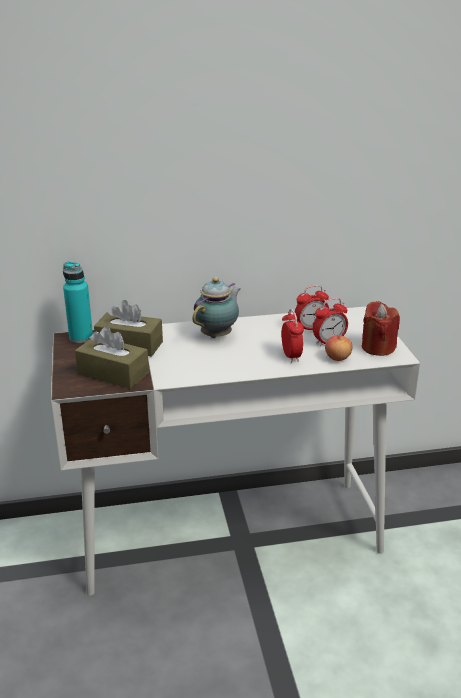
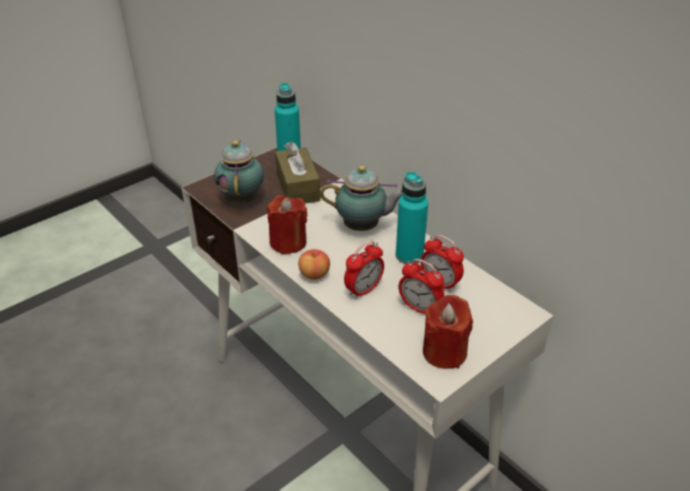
camera: 60 degrees right, 10 degrees up
(113, 373) = (242, 198): brown tissue box -> teapot
(201, 369) = (288, 242): none -> red candle
(270, 329) = (409, 256): none -> turquoise bottle
(337, 358) = (389, 326): apple -> apple (314, 274)

